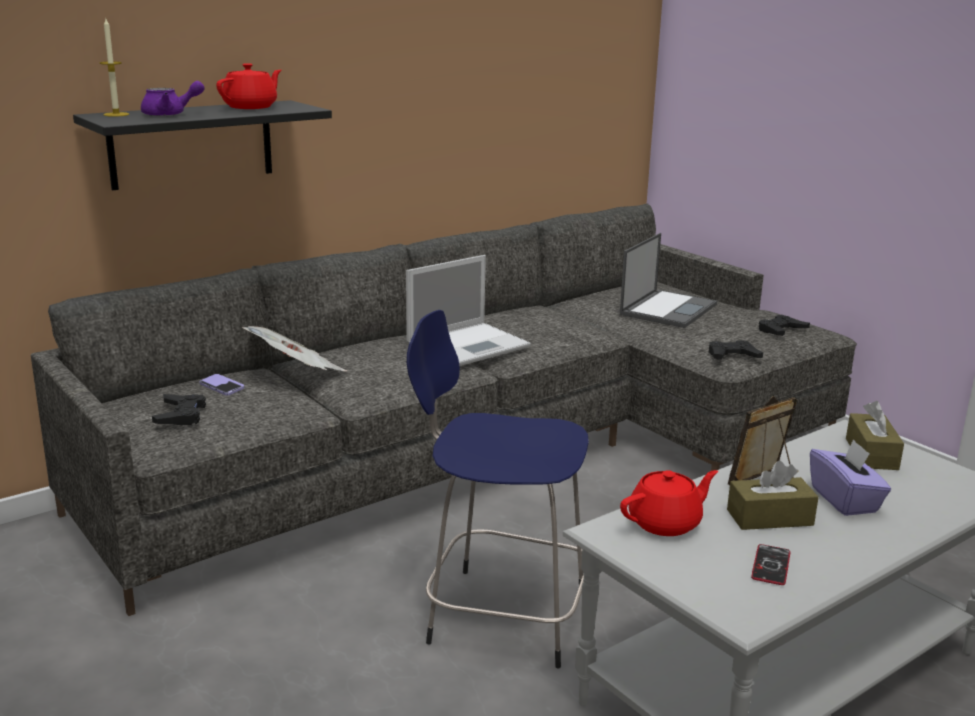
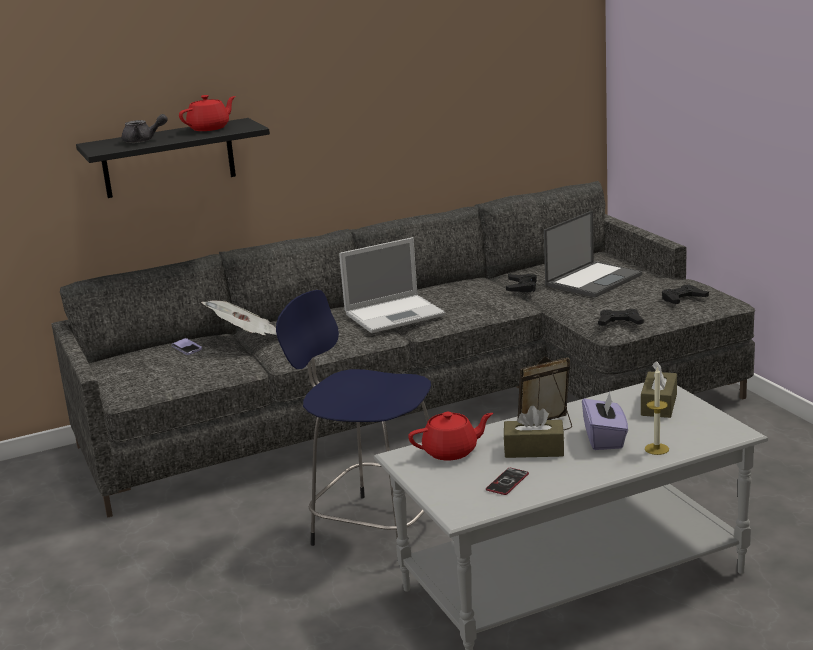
camera: 15 degrees right, 0 degrees up
(116, 114) = (105, 142): candle -> candle (656, 449)
(170, 114) = (143, 140): purple teapot -> grey teapot
(181, 415) = (148, 369): black game controller -> black game controller (521, 287)

